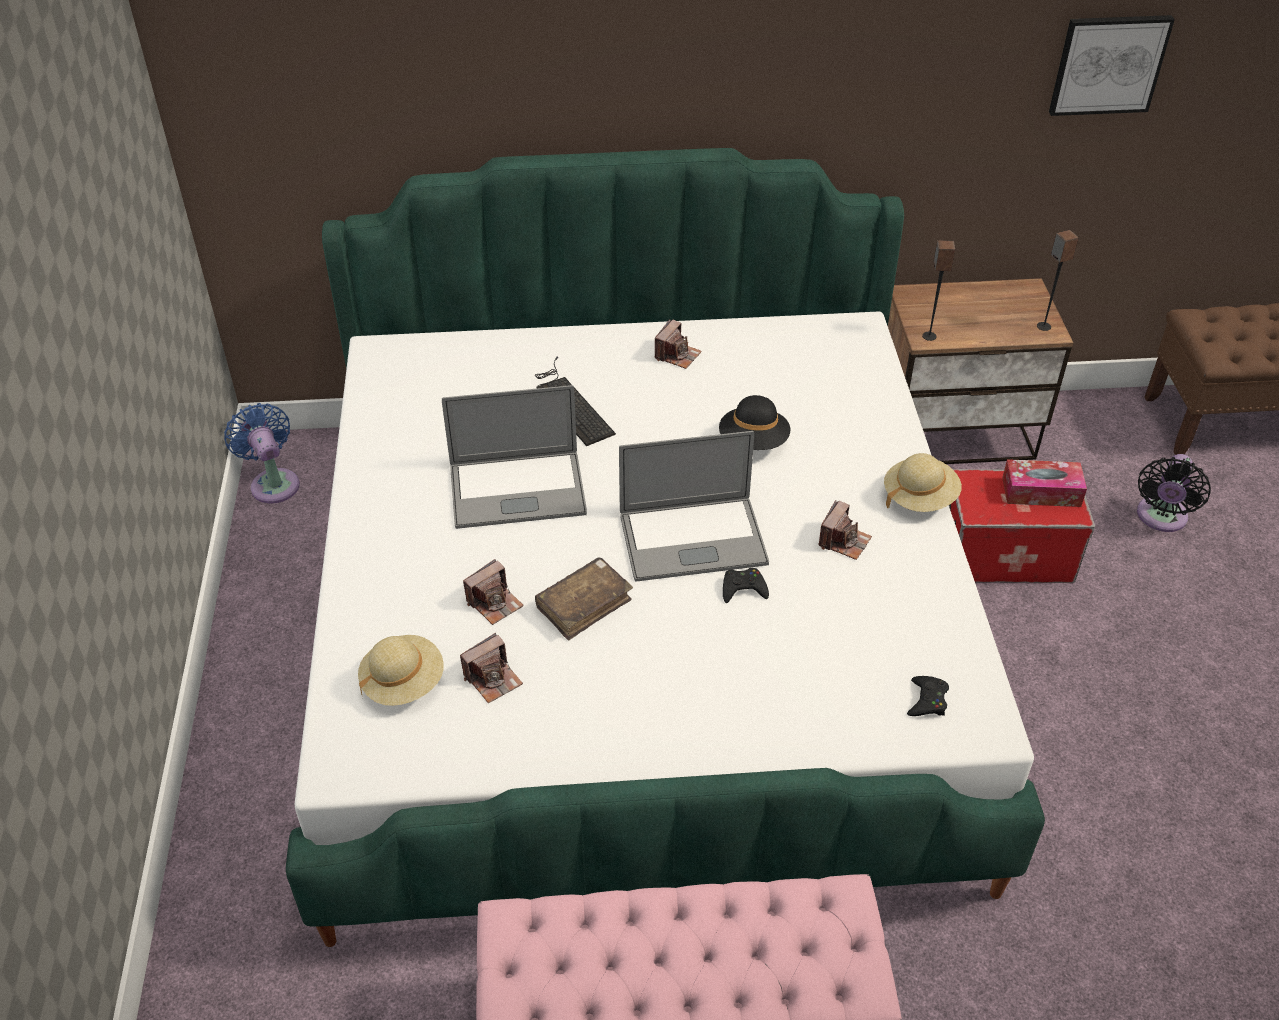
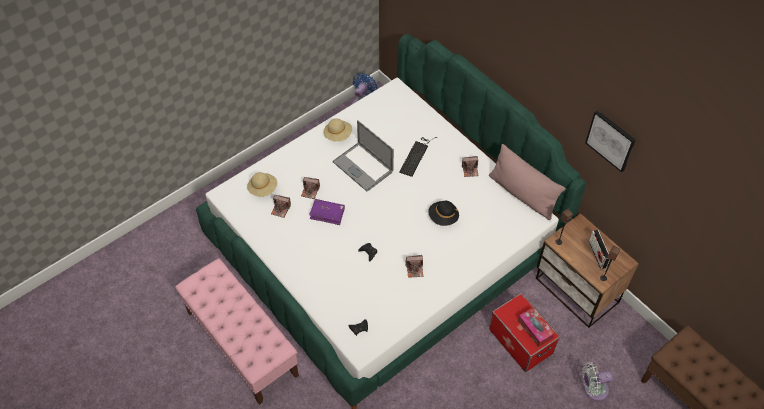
camera: 55 degrees right, 10 degrees up
(584, 605) = (327, 214): brown book -> purple book
(693, 539) = (380, 226): laptop -> none
(793, 323) = (522, 194): none -> pink pillow
(919, 497) = (457, 281): beige hat -> beige hat (338, 135)
(990, 309) = (597, 254): none -> radio
(1108, 64) = (680, 200): picture -> picture (611, 140)
(1160, 518) = (593, 389): black fan -> white fan

